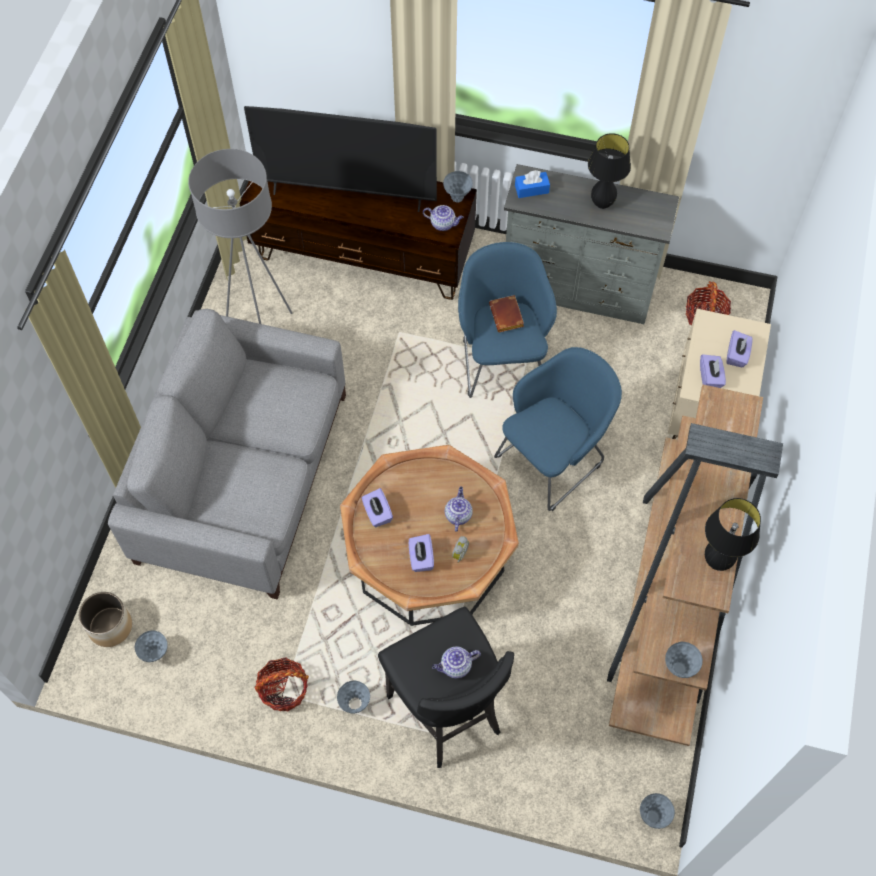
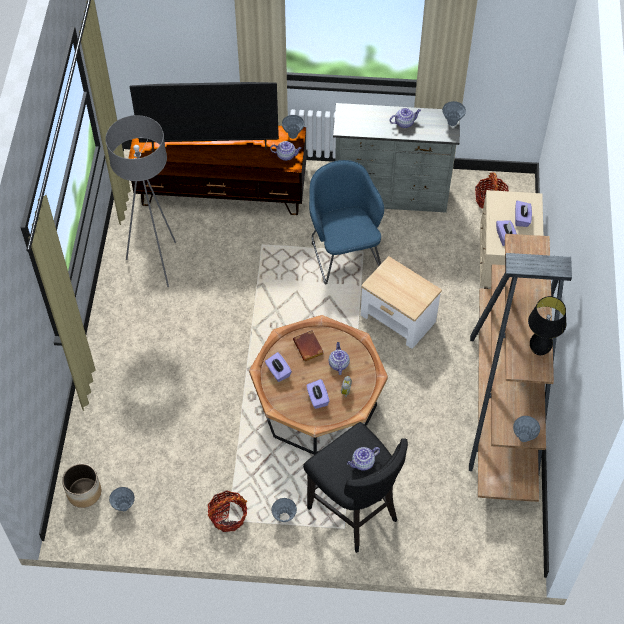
camera: 10 degrees left, 5 degrees down
(244, 476) = (164, 367): grey sofa -> none
(507, 316) = (347, 216): brown book -> brown book (309, 348)
(531, 189) = (351, 119): blue tissue box -> none
(553, 458) = (397, 319): blue armchair -> side table
(602, 204) = (404, 123): black table lamp -> teapot
(653, 816) = (521, 560): grey vase -> grey vase (452, 123)

